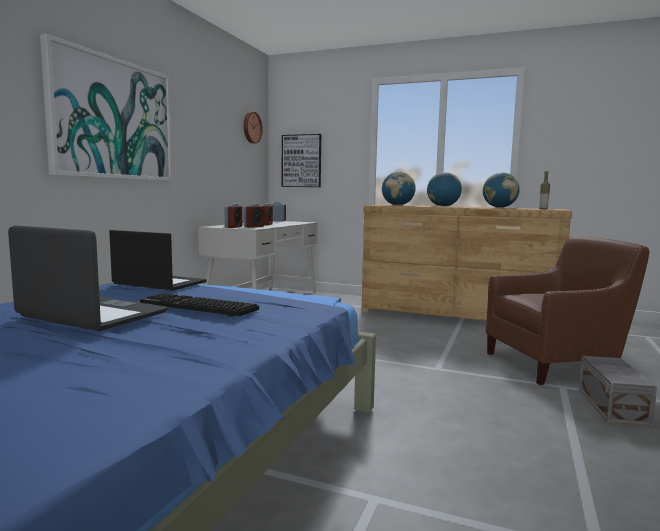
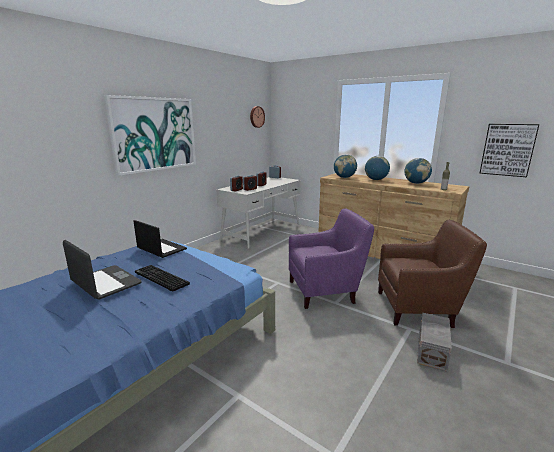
camera: 15 degrees right, 10 degrees up
(301, 161) = (291, 137): picture -> picture (507, 150)
(412, 357) = (325, 291): none -> purple armchair

